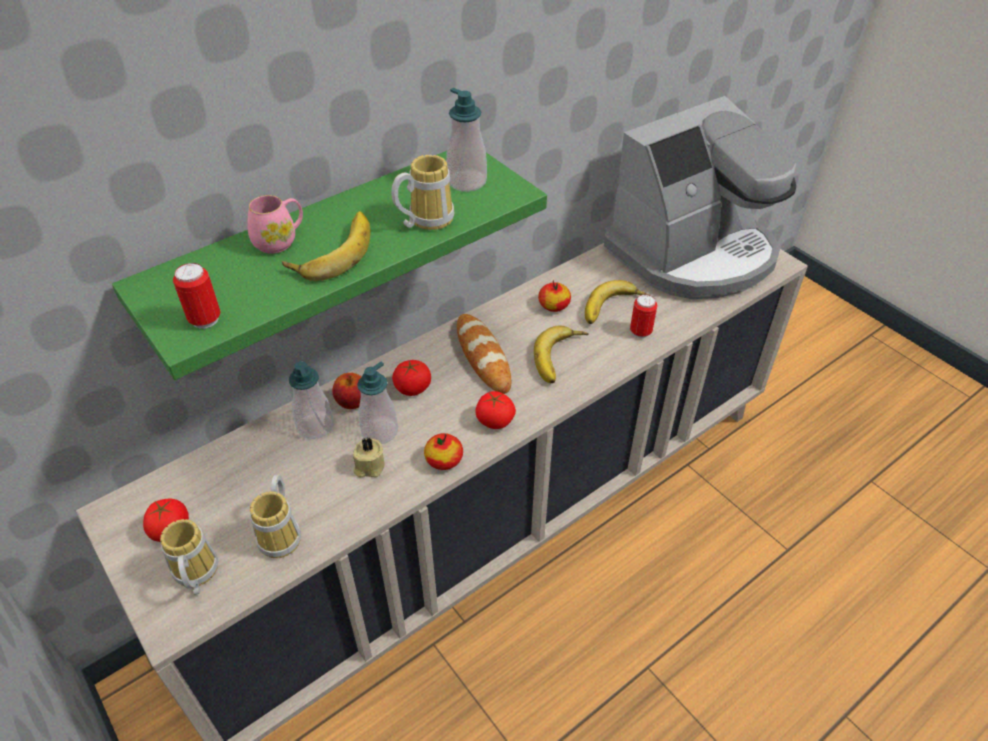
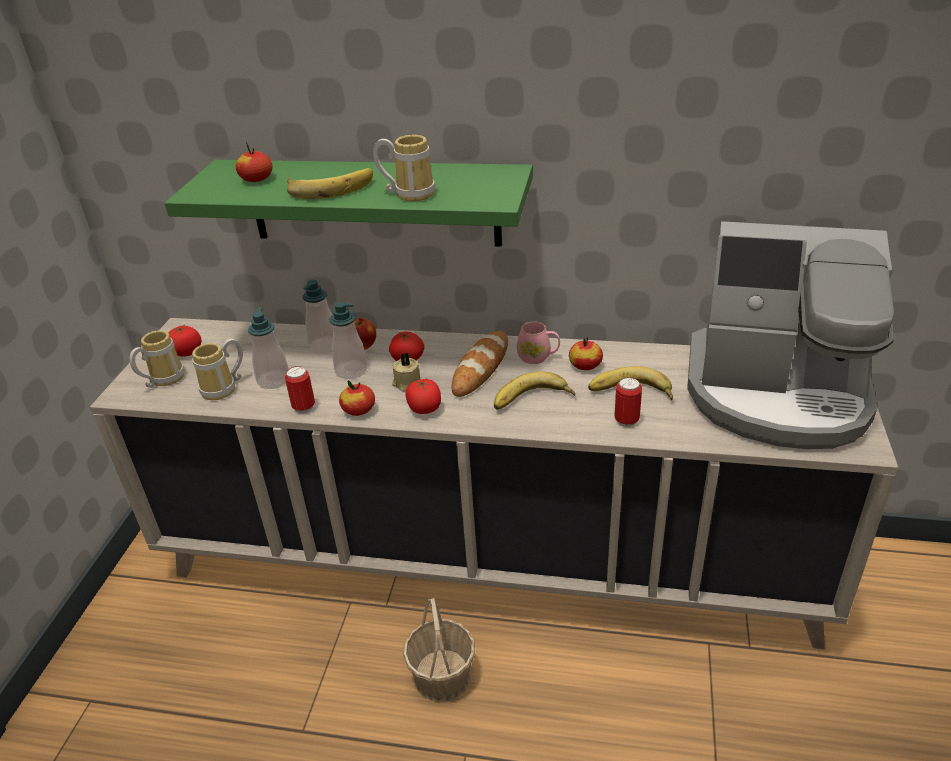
camera: 50 degrees right, 10 degrees down
(205, 319) = (214, 190): can -> can (304, 407)
(228, 281) = (256, 179): none -> apple
(280, 241) = (317, 172): pink mug -> pink mug (538, 357)
(369, 466) = (315, 385): beige candle -> beige candle (406, 383)
(467, 182) = (478, 184): soap dispenser -> soap dispenser (273, 380)
(569, 631) = (443, 675): none -> basket

